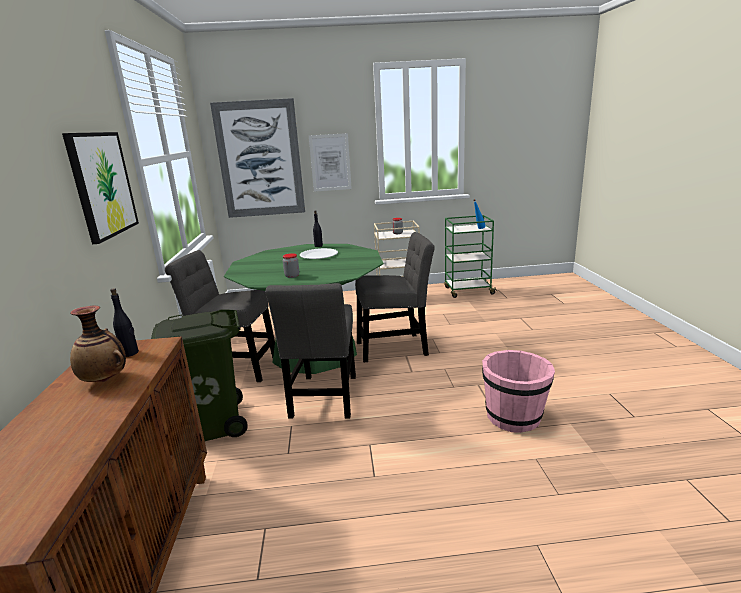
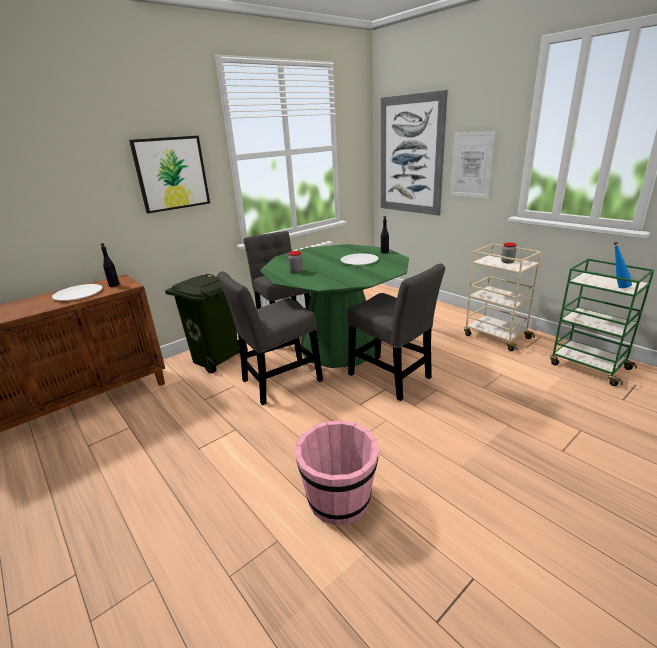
camera: 55 degrees right, 5 degrees up
(105, 380) = (78, 294): vase -> white plate

